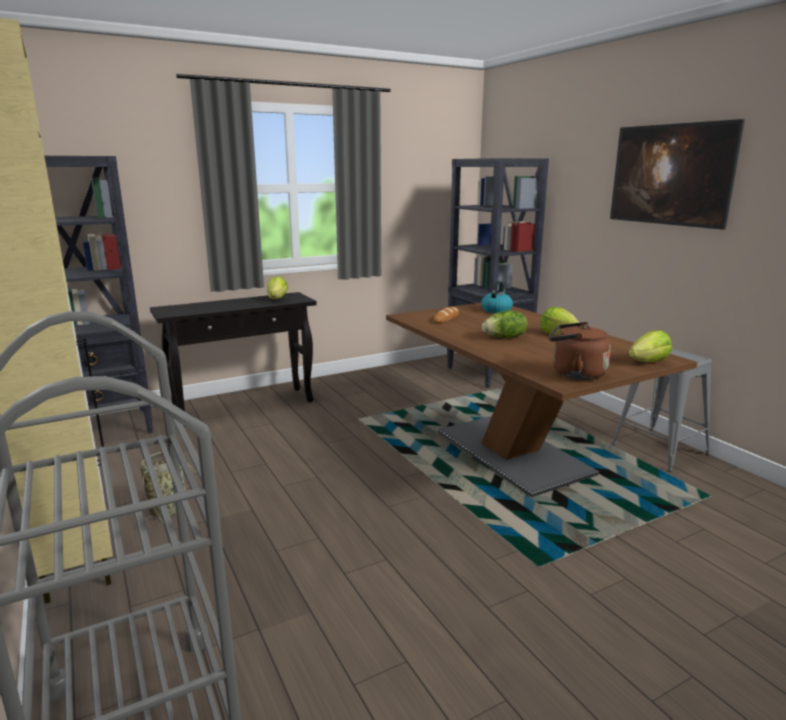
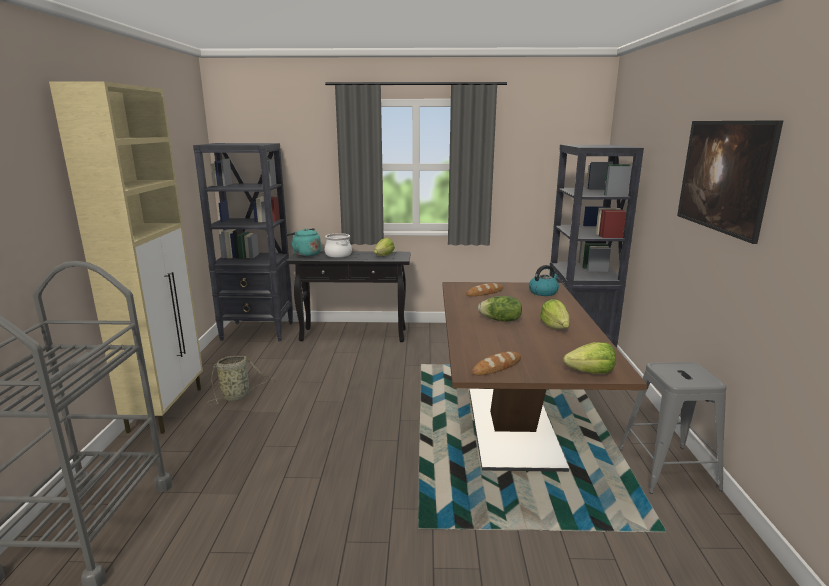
camera: 30 degrees right, 0 degrees up
(171, 309) = (305, 254): none -> turquoise kettle
(216, 304) = (338, 254): none -> cooking pot
(574, 374) = (497, 367): brown kettle -> bread

